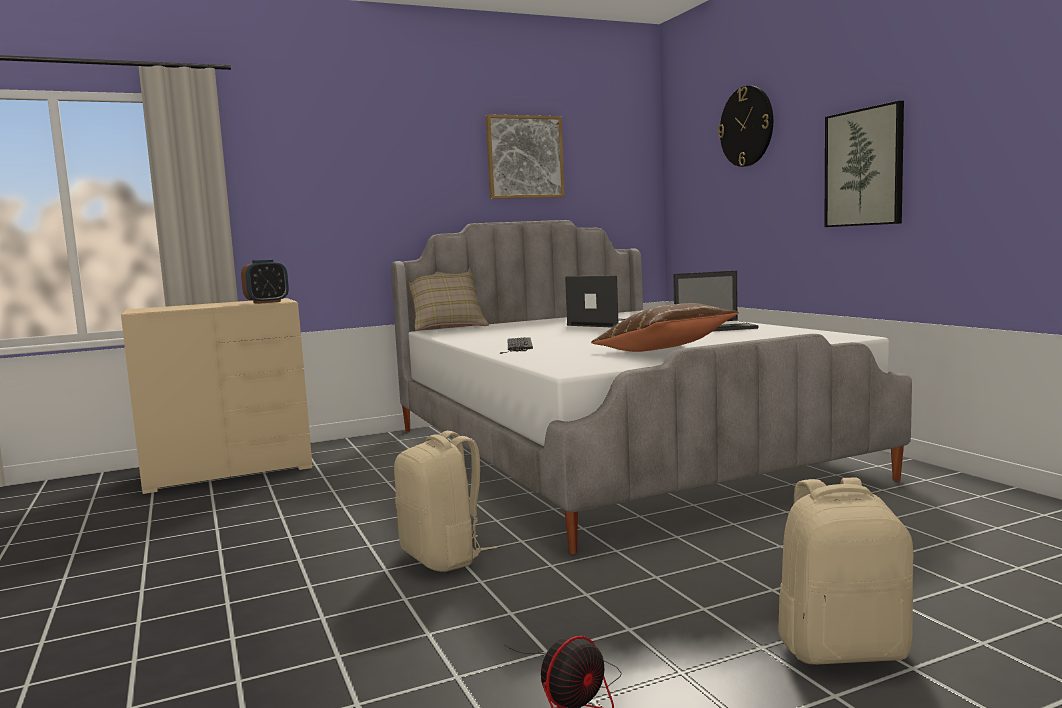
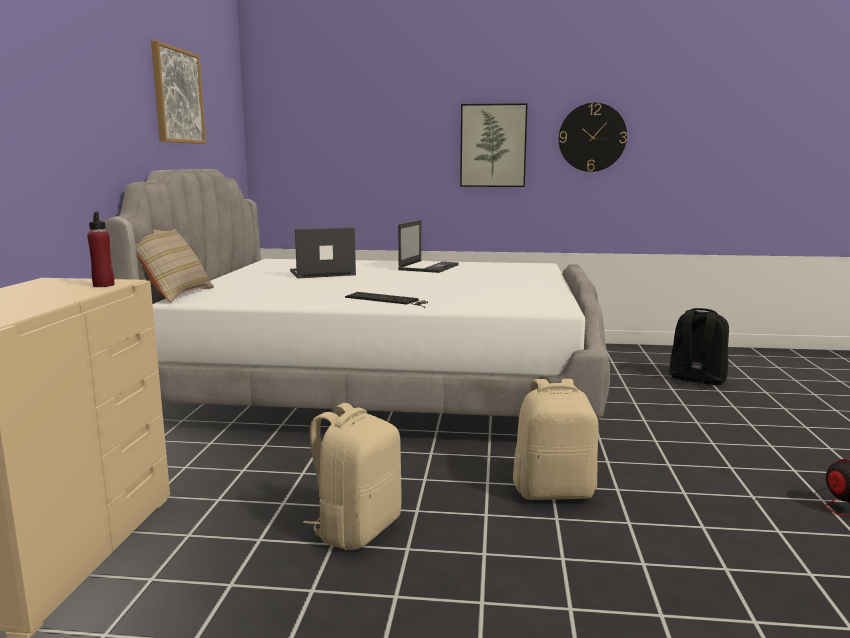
camera: 60 degrees left, 5 degrees up
(267, 302) = (103, 285): alarm clock -> red bottle
(664, 350) = (511, 287): brown pillow -> none
(746, 126) = (368, 98): wall clock -> wall clock (592, 137)
(843, 649) = (780, 431): beige backpack -> beige backpack (356, 529)
(978, 564) = (696, 380): none -> black backpack

